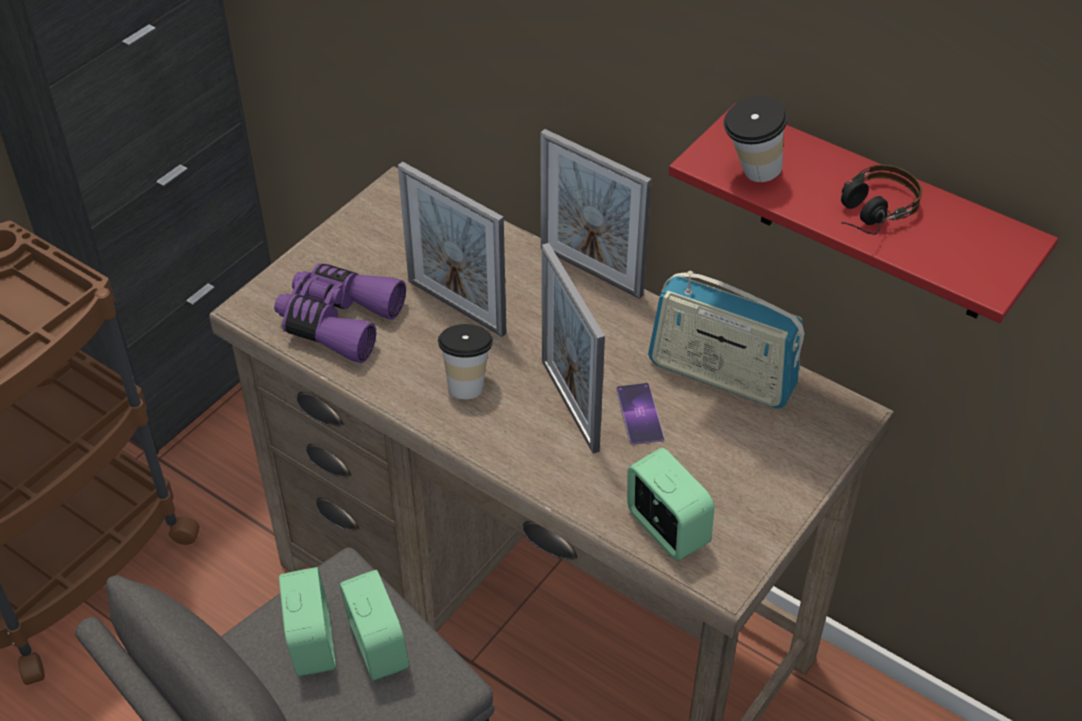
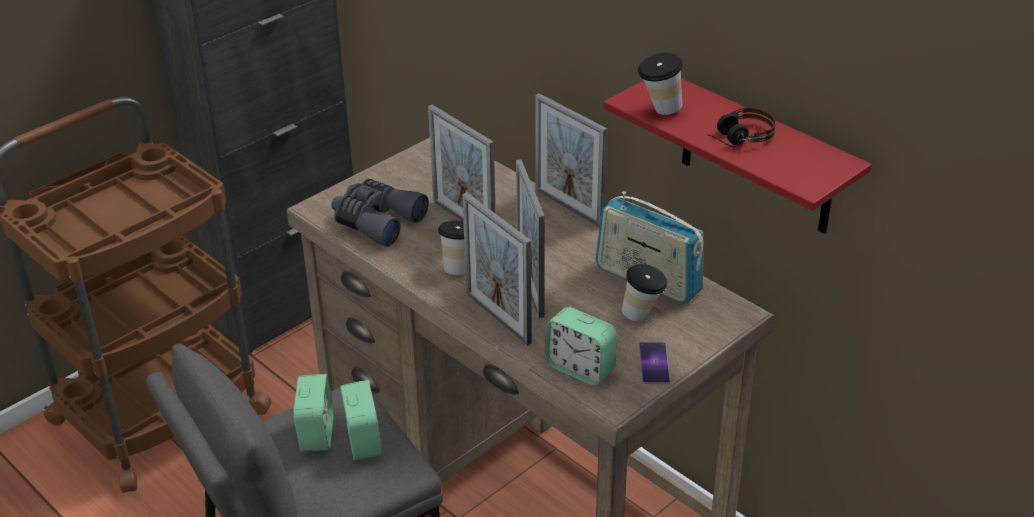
camera: 10 degrees right, 10 degrees down
(338, 321) = (376, 221): purple binoculars -> grey binoculars
(538, 460) = (498, 318): none -> picture frame
(639, 414) = (580, 297): phone -> phone (654, 363)
(666, 529) = (580, 368): alarm clock -> alarm clock turned 150 degrees clockwise
(728, 433) = (643, 315): none -> cup

